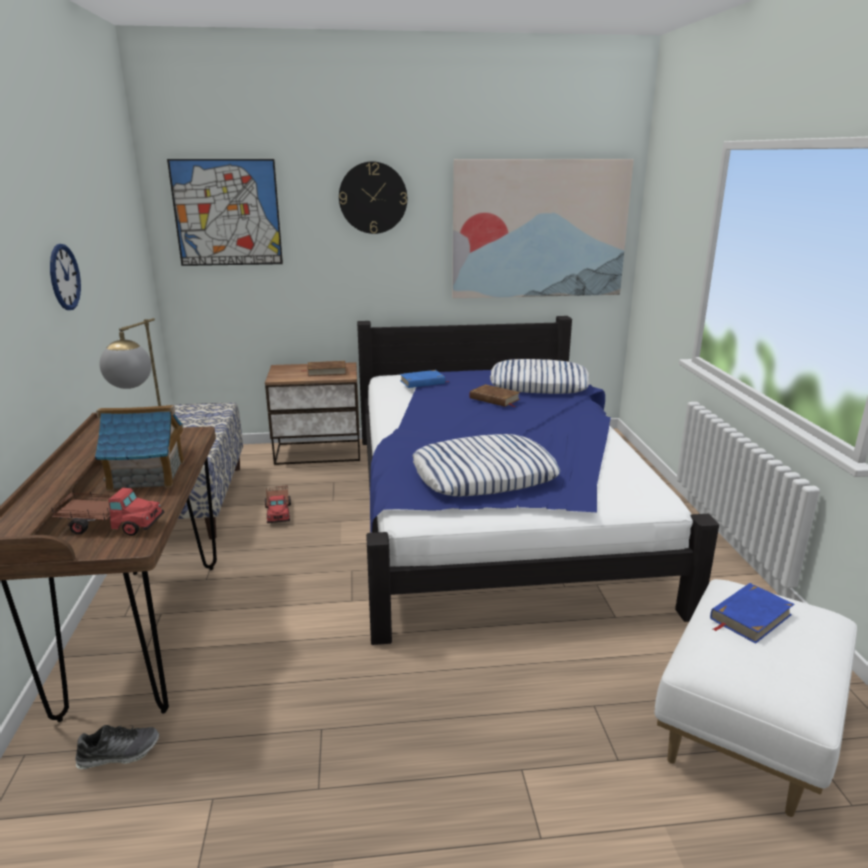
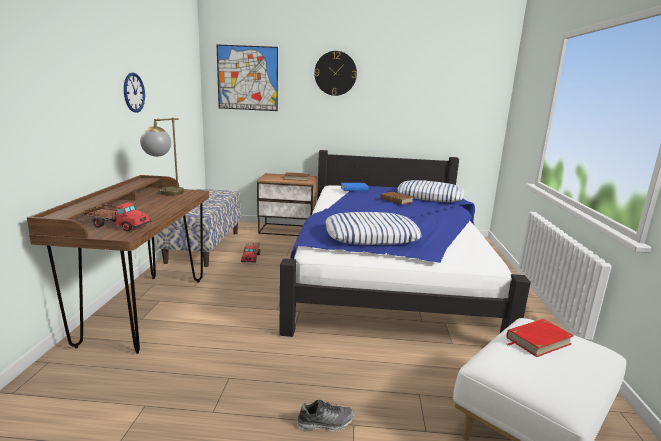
camera: 10 degrees right, 5 degrees down
(119, 753) = (101, 371): shoe -> shoe (325, 423)
(147, 475) = (155, 207): toy house -> none
(539, 229) = (441, 99): picture -> none
(750, 616) = (538, 340): blue book -> red book

